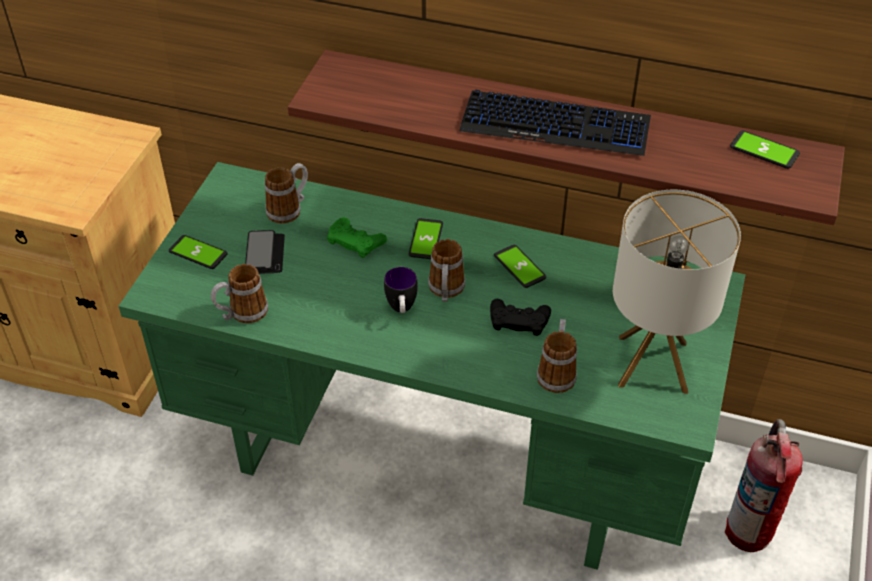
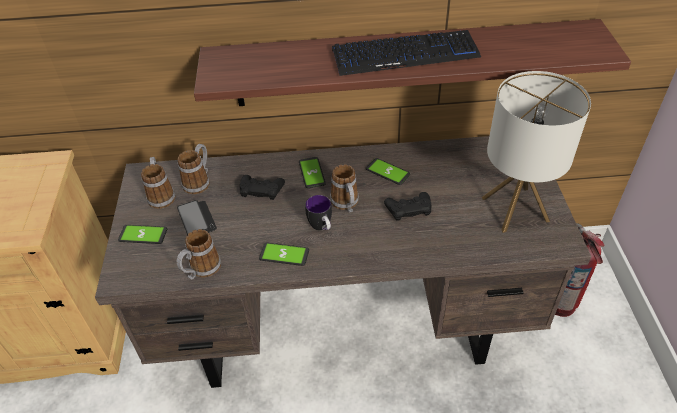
camera: 20 degrees left, 0 degrees up
(355, 241) = (261, 189): green game controller -> black game controller
(439, 458) = (346, 326): green desk -> brown desk
(556, 371) = (456, 236): mug -> mug (161, 195)
(764, 150) = (554, 34): phone -> phone (284, 254)

